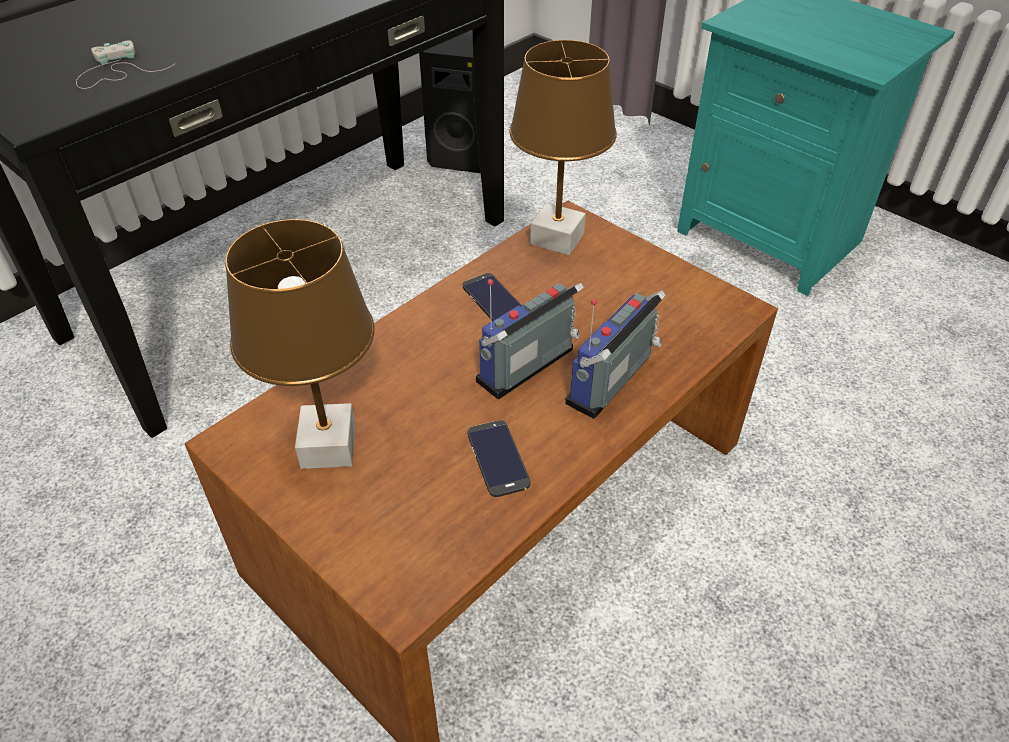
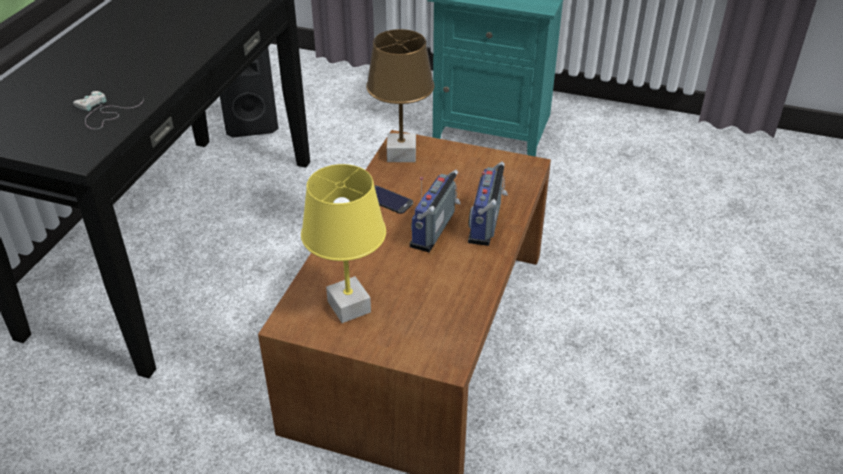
camera: 25 degrees left, 5 degrees down
(327, 445) = (348, 306): brown table lamp -> yellow table lamp
(498, 458) = (450, 281): phone -> none

